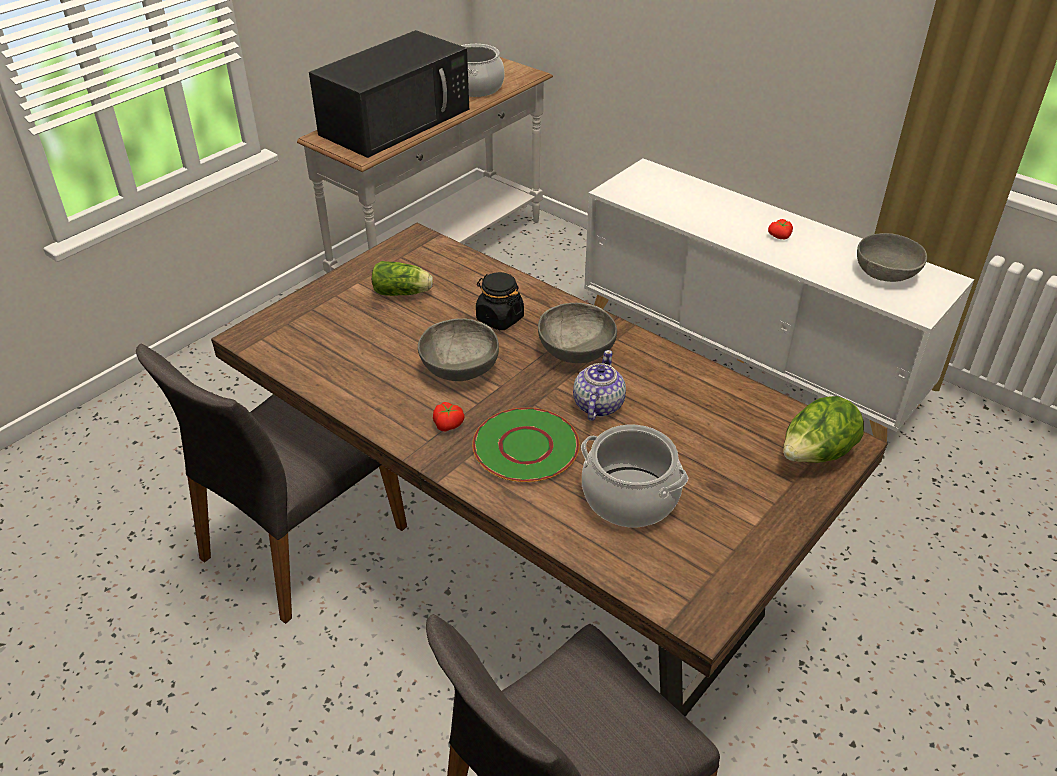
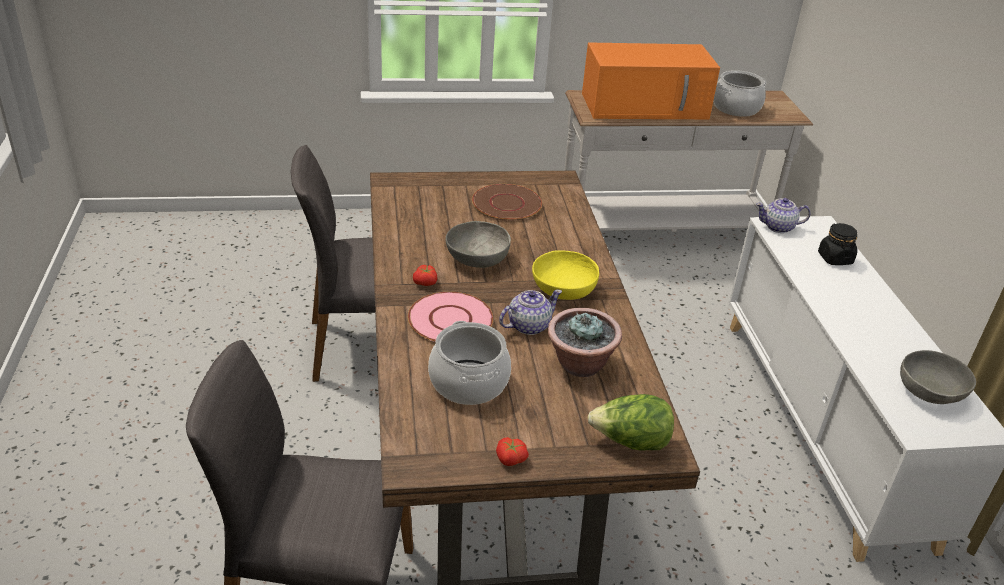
camera: 40 degrees right, 5 degrees down
(396, 121) = (646, 105): black microwave -> orange microwave
(404, 293) = (506, 203): lettuce -> brown plate
(499, 318) = (543, 247): black jar -> black jar (834, 258)
(525, 446) = (450, 319): green plate -> pink plate
(575, 351) = (562, 290): grey bowl -> yellow bowl
(621, 190) = (778, 227): none -> teapot
(688, 414) = (580, 365): none -> potted plant
(780, 237) = (868, 320): tomato -> tomato (510, 460)

